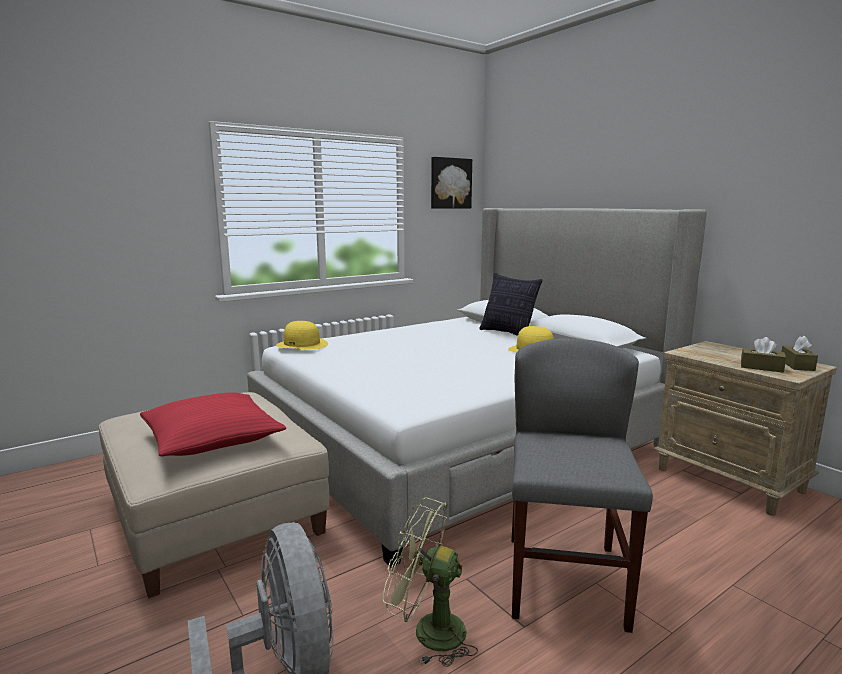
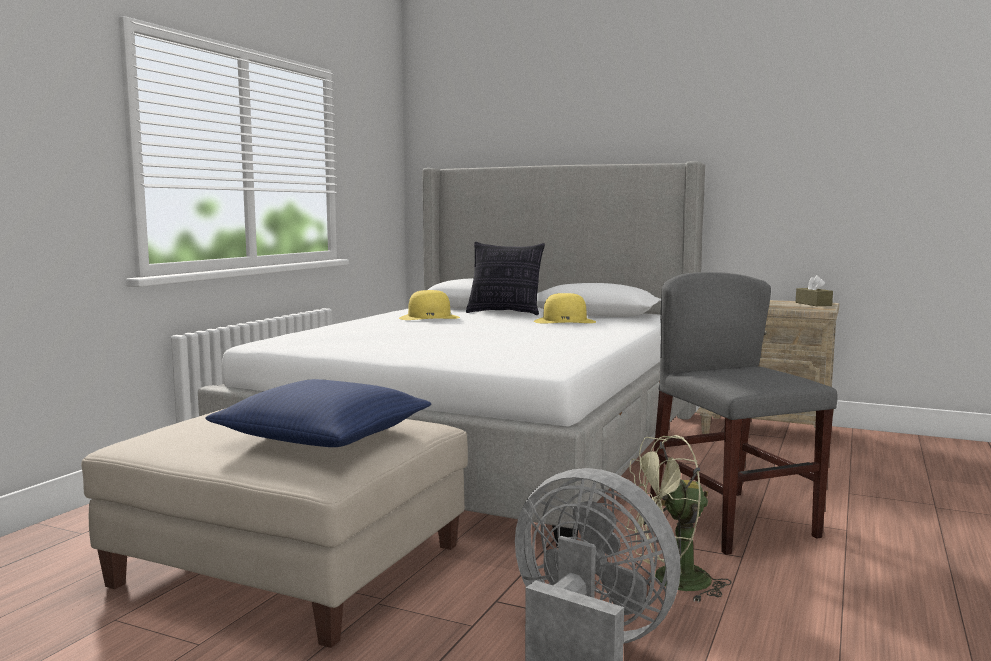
camera: 30 degrees left, 5 degrees down
(212, 438) = (323, 435): red pillow -> blue pillow
(302, 344) = (287, 337): yellow hat -> yellow hat (429, 317)
(450, 183) = (375, 136): picture -> none
(761, 367) = (793, 307): brown tissue box -> none

